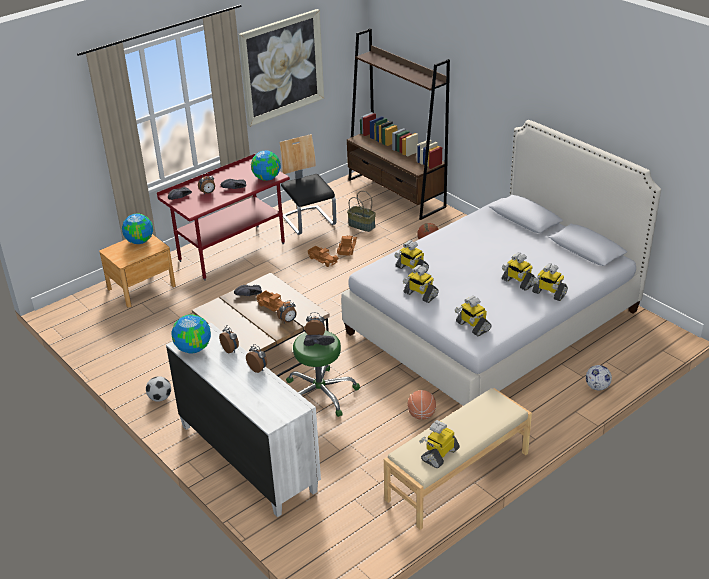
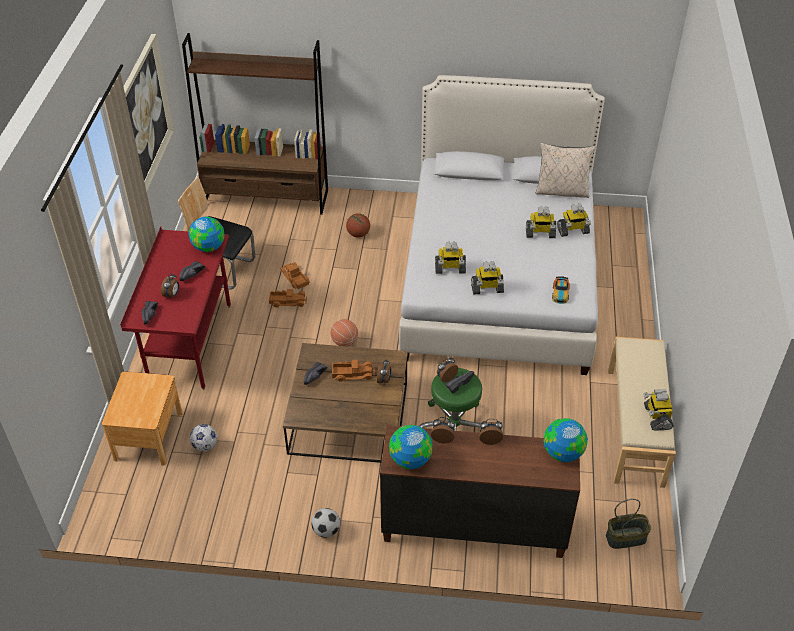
camera: 45 degrees left, 10 degrees up
(139, 241) = (132, 388): globe -> globe (562, 453)
(248, 457) = (473, 526): white dresser -> brown dresser
(362, 225) = (278, 247): basket -> basket (626, 537)
(421, 415) = (550, 394): basketball -> basketball (344, 342)
(472, 326) = (560, 293): toy robot -> toy car
(582, 264) = (562, 191): none -> beige pillow
(597, 387) = (631, 290): football -> football (205, 446)

